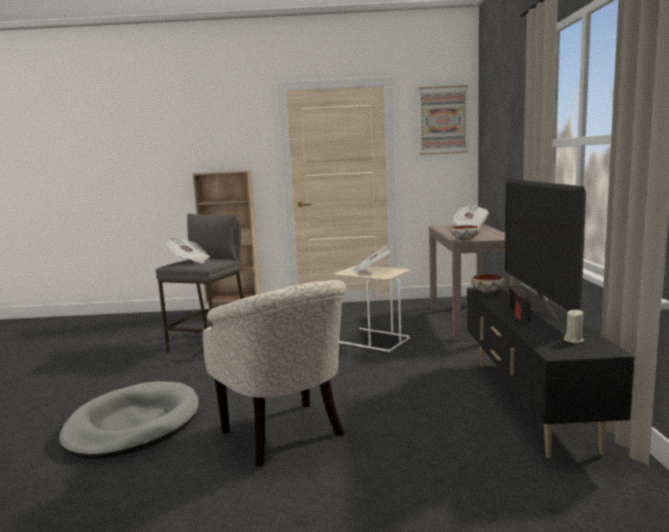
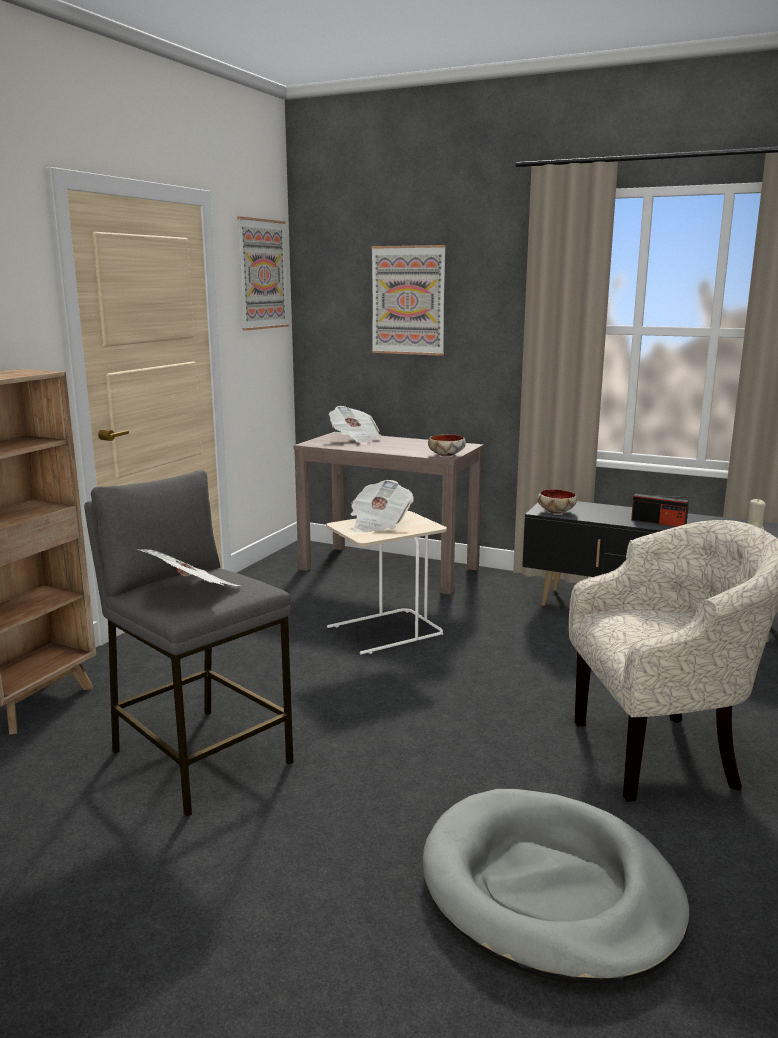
camera: 65 degrees left, 5 degrees up
(504, 129) = (408, 300): none -> picture
(537, 304) = (628, 510): television -> none

